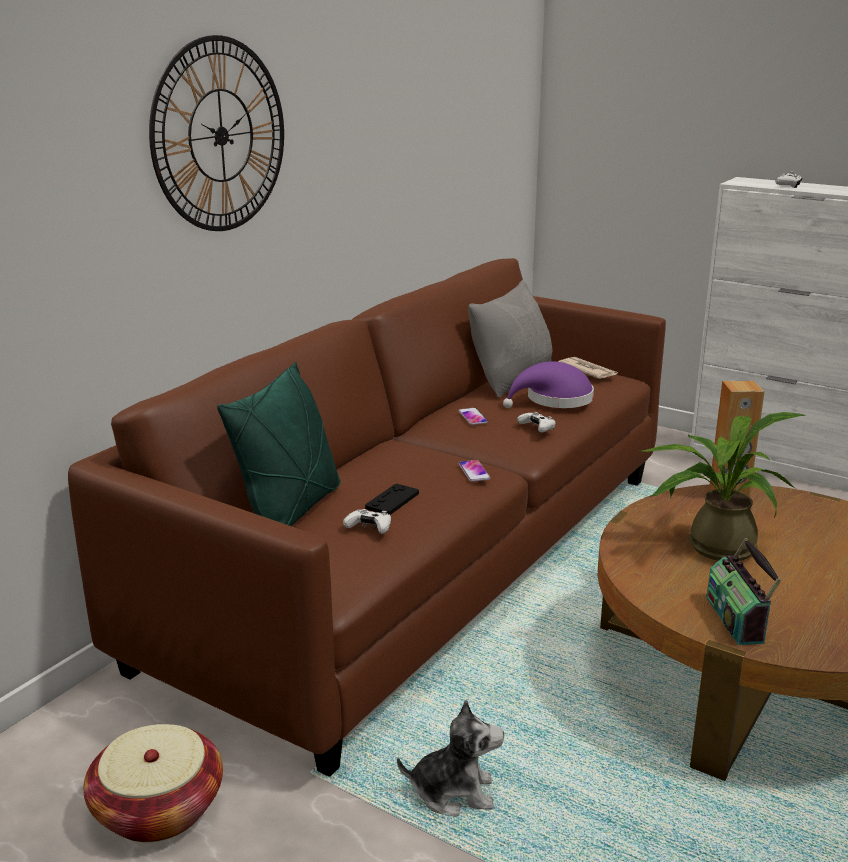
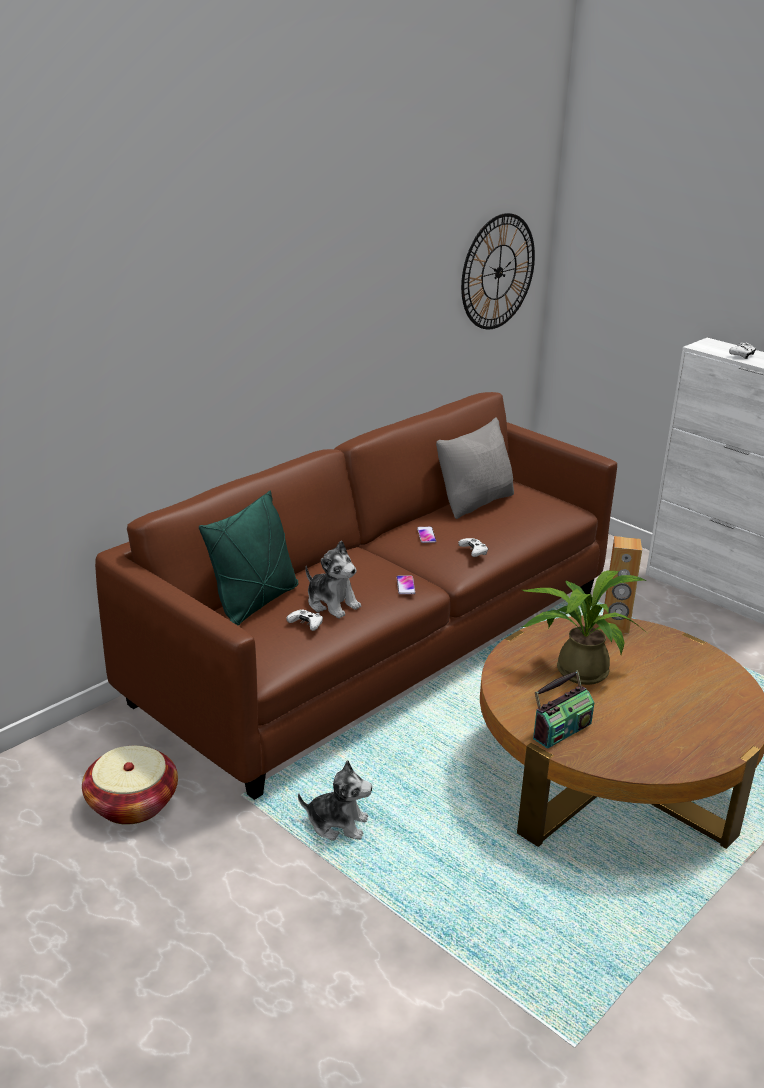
camera: 10 degrees right, 5 degrees up
(220, 136) = (232, 309): wall clock -> wall clock (498, 272)
(392, 501) = (332, 603): black game controller -> plush toy
(554, 400) = (500, 526): purple hat -> none
(587, 370) = (544, 499): newspaper -> none
(736, 619) = (560, 730): radio -> radio turned 135 degrees counterclockwise

